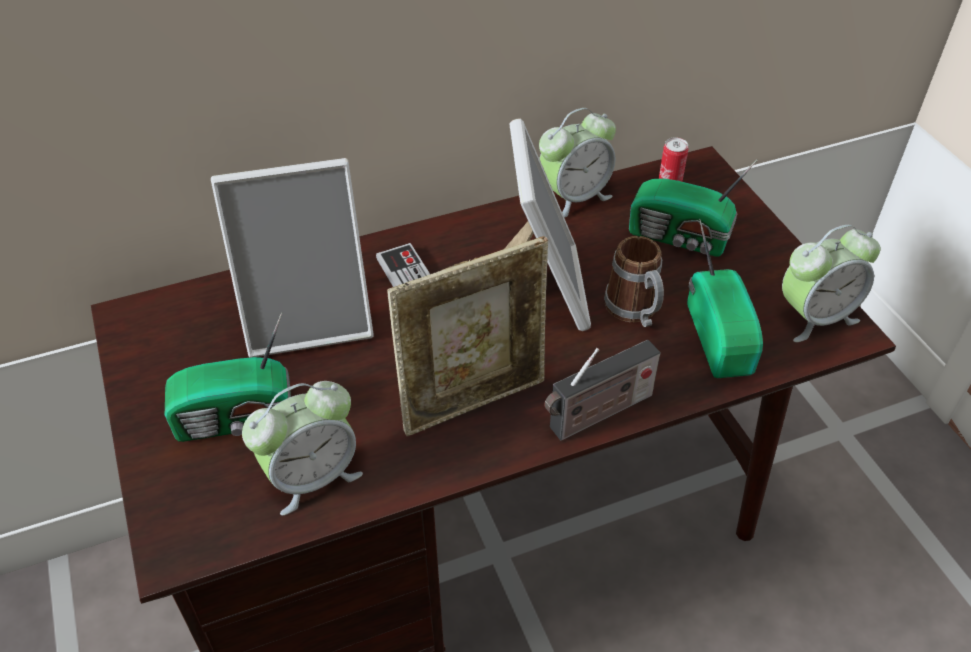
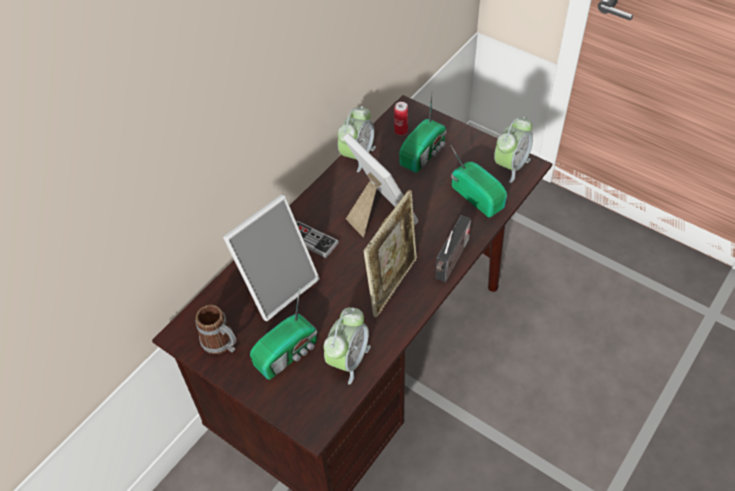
camera: 30 degrees left, 5 degrees up
(635, 312) = (431, 203): mug -> mug (222, 344)
(681, 238) = (424, 153): radio -> radio turned 45 degrees counterclockwise

